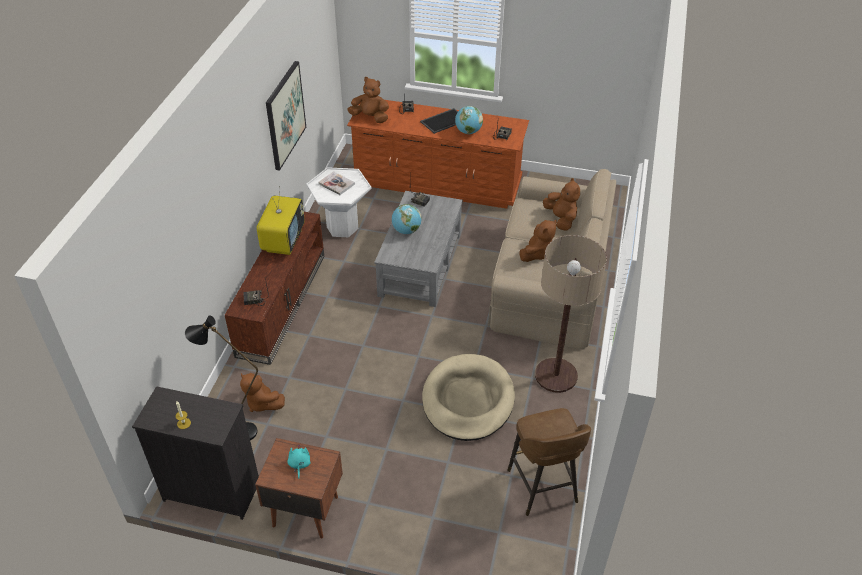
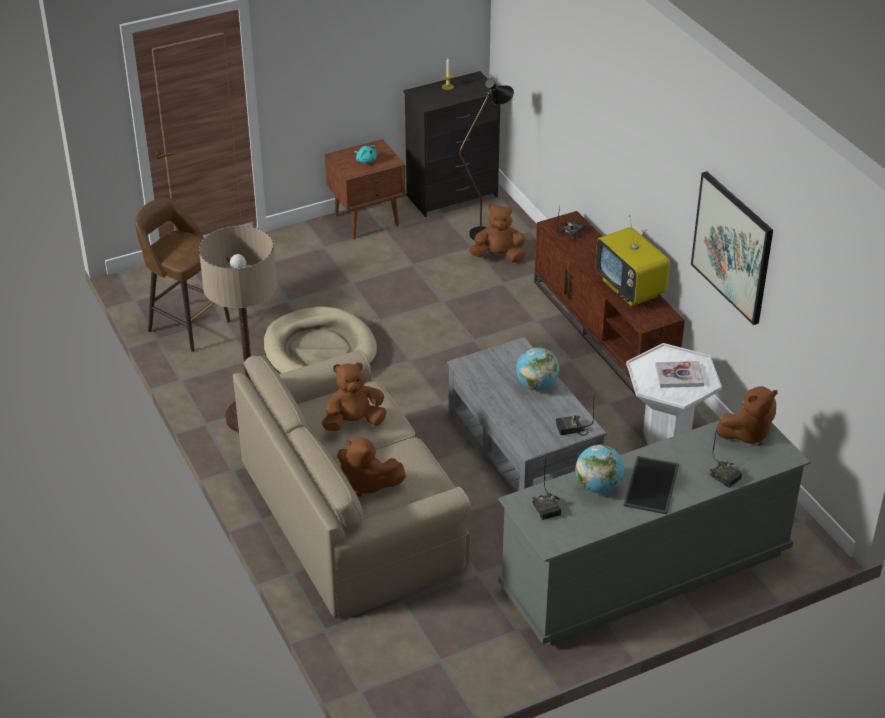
camera: 140 degrees right, 5 degrees down
(437, 182) = (645, 570): brown dresser -> grey dresser
(536, 253) = (354, 422): brown plush toy -> brown plush toy turned 75 degrees clockwise

